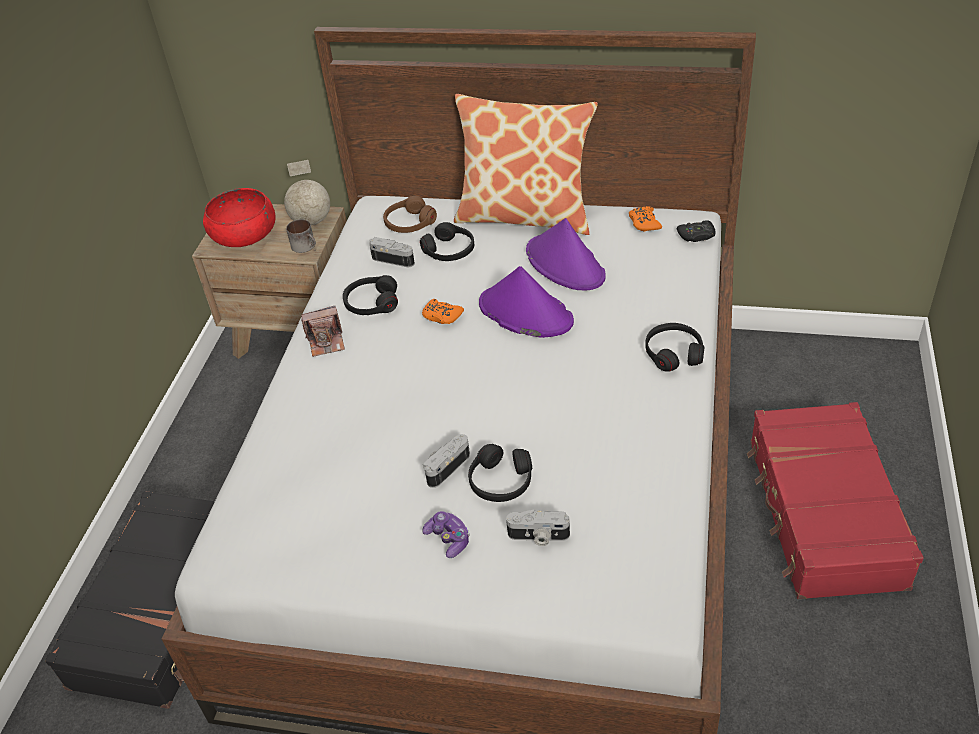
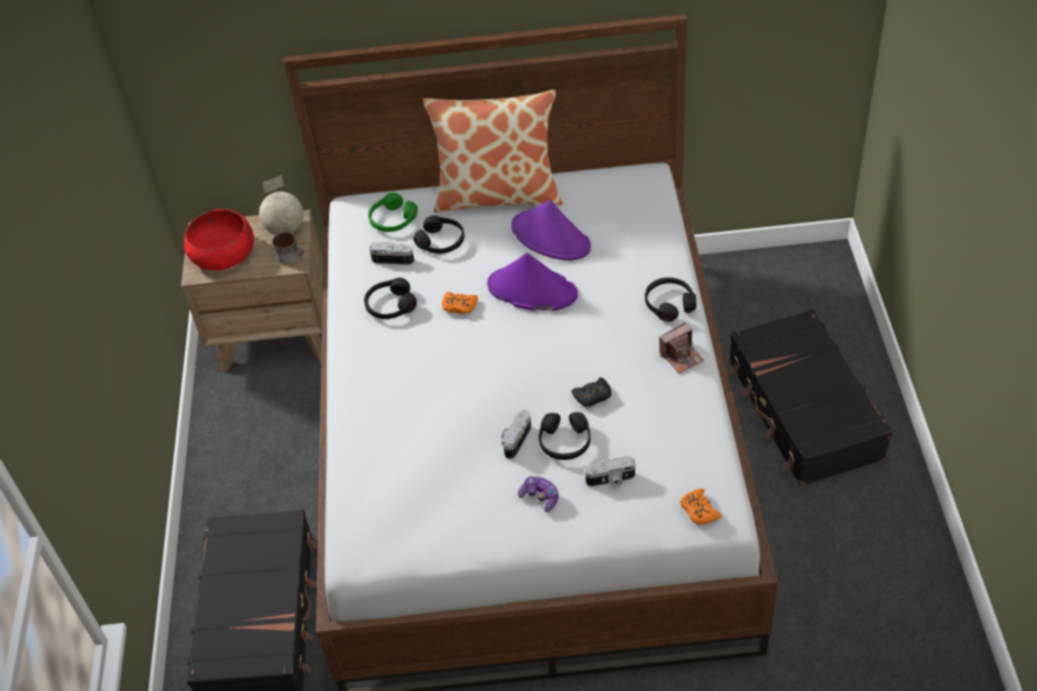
camera: 15 degrees left, 5 degrees up
(326, 342) = (364, 349): camera -> camera (681, 356)
(409, 223) = (392, 220): brown headphones -> green headphones
(644, 223) = (607, 185): orange game controller -> orange game controller (699, 510)
(696, 235) = (656, 190): black game controller -> black game controller (593, 396)
(823, 513) = (803, 410): red suitcase -> black suitcase

